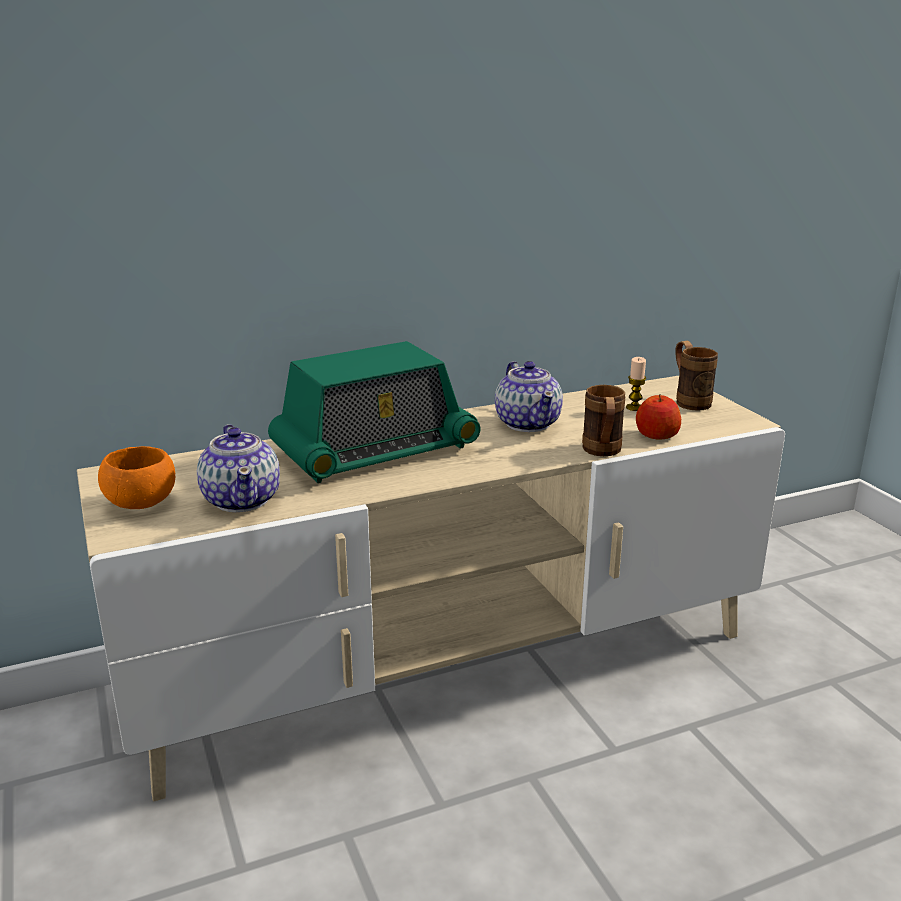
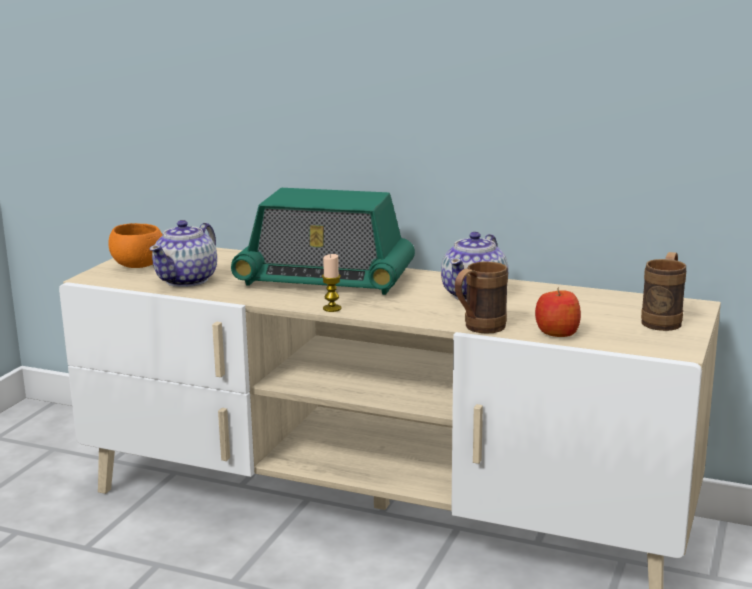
camera: 45 degrees right, 5 degrees down
(634, 408) = (596, 310): candle -> candle (332, 308)

